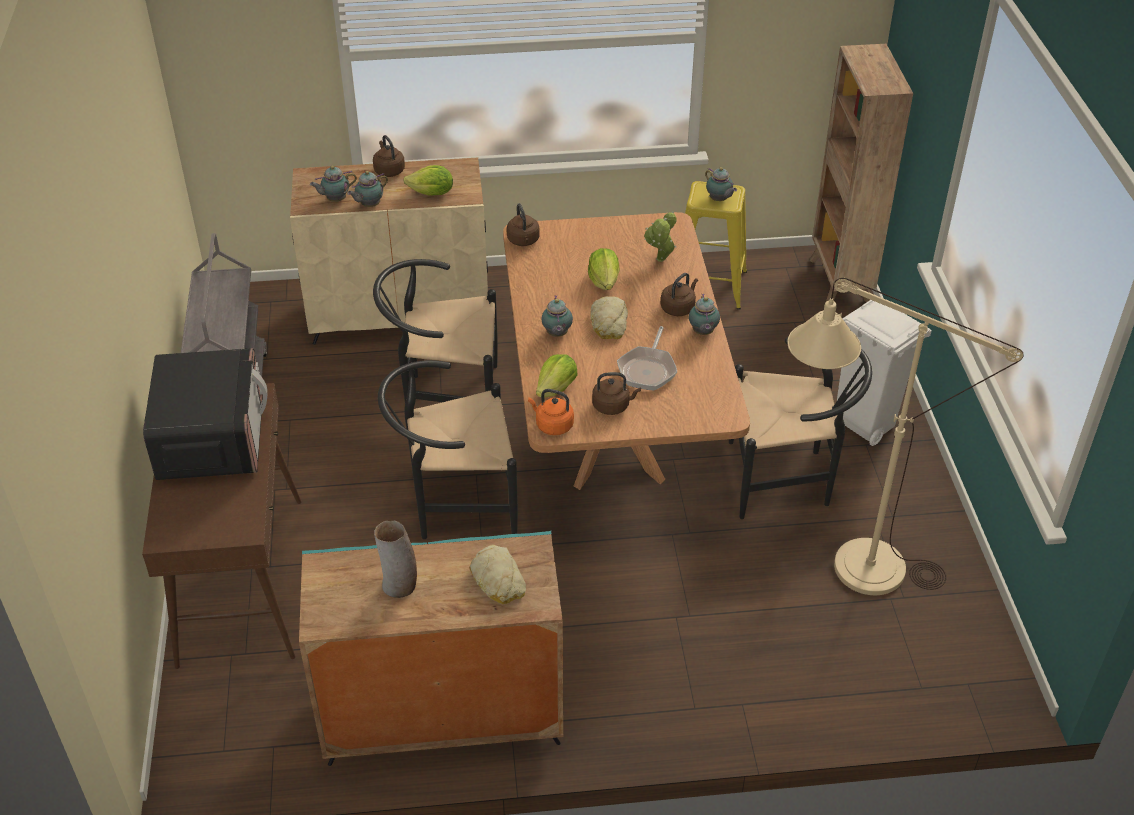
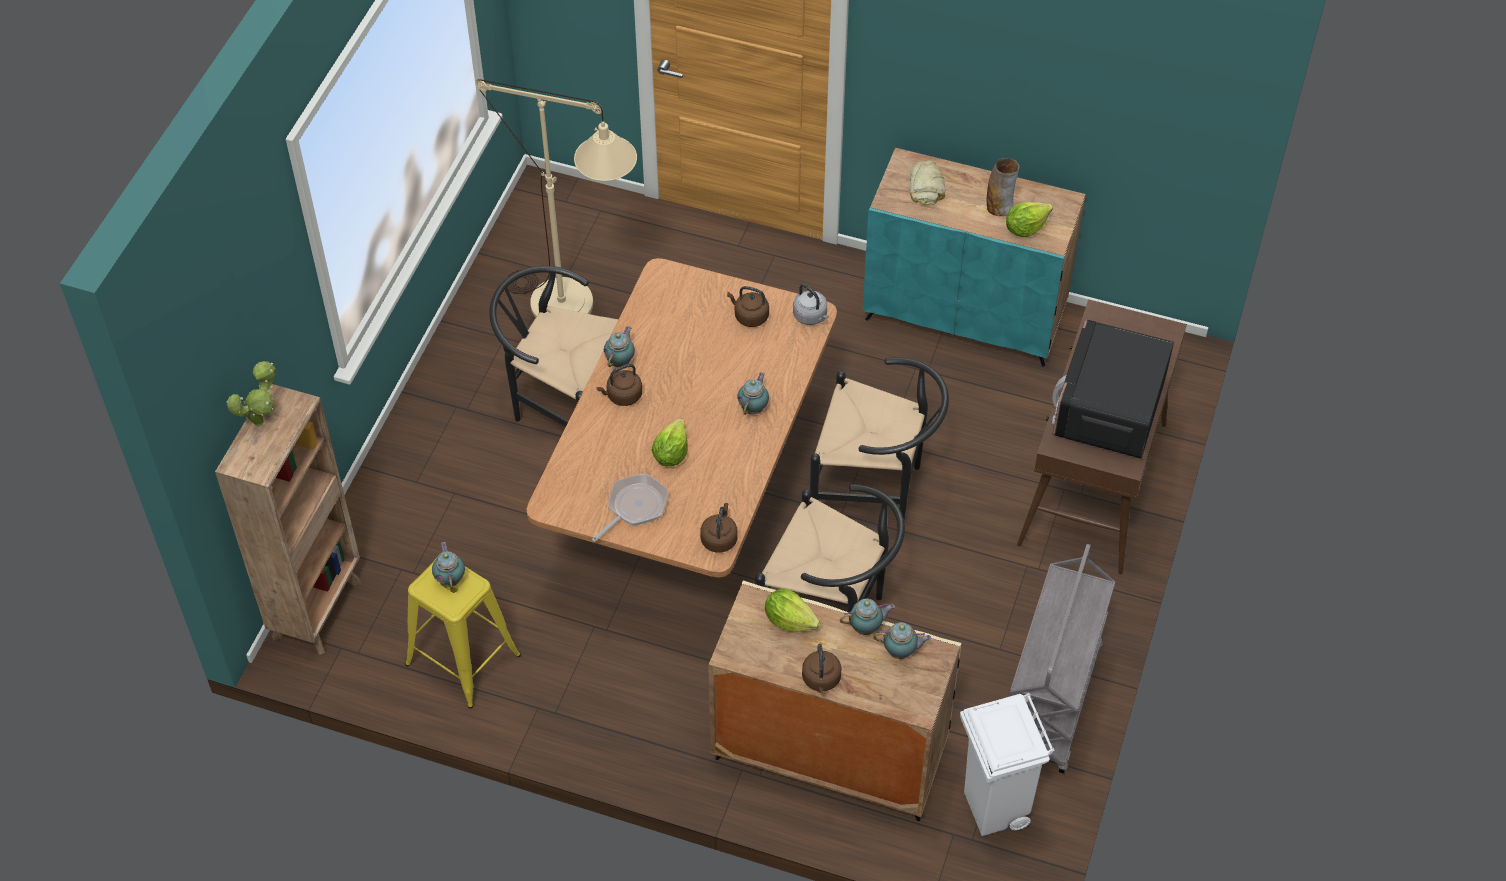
camera: 155 degrees left, 10 degrees up
(552, 425) = (811, 316): orange kettle -> grey kettle
(556, 389) = (787, 350): lettuce -> lettuce (1025, 228)
(608, 323) = (698, 403): bread -> none
(648, 369) = (696, 341): frying pan -> frying pan (634, 507)
(660, 261) = (600, 459): potted plant -> potted plant (262, 420)
(864, 424) = (450, 429): white trash can -> white trash can (995, 809)

